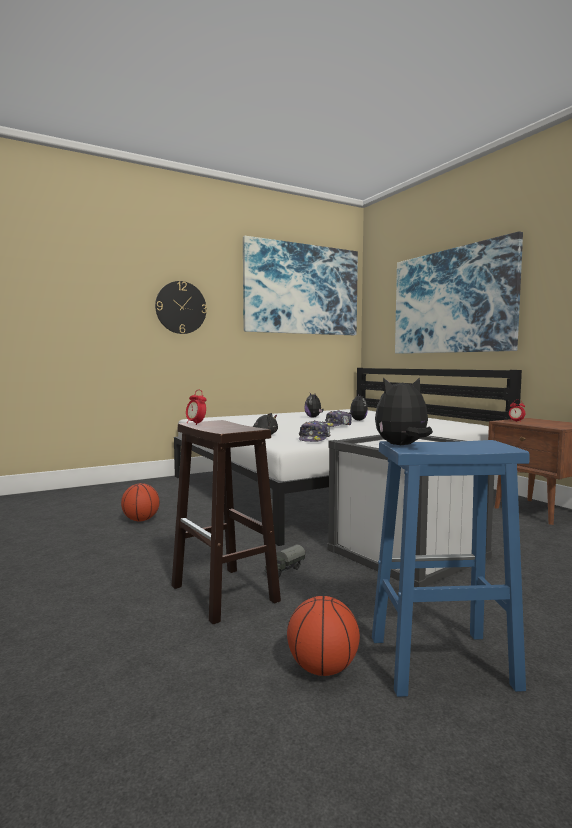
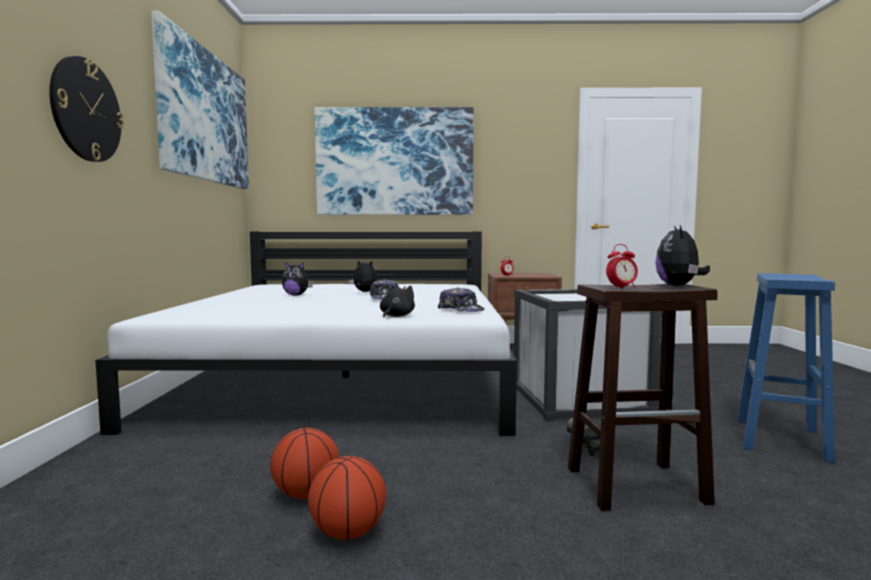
camera: 60 degrees left, 0 degrees up
(323, 668) = (799, 476): basketball -> basketball (348, 533)
(402, 446) = (797, 279): plush toy -> plush toy (679, 286)

